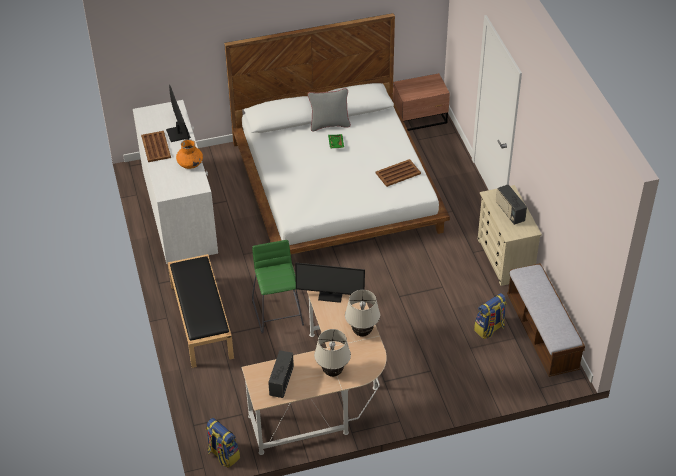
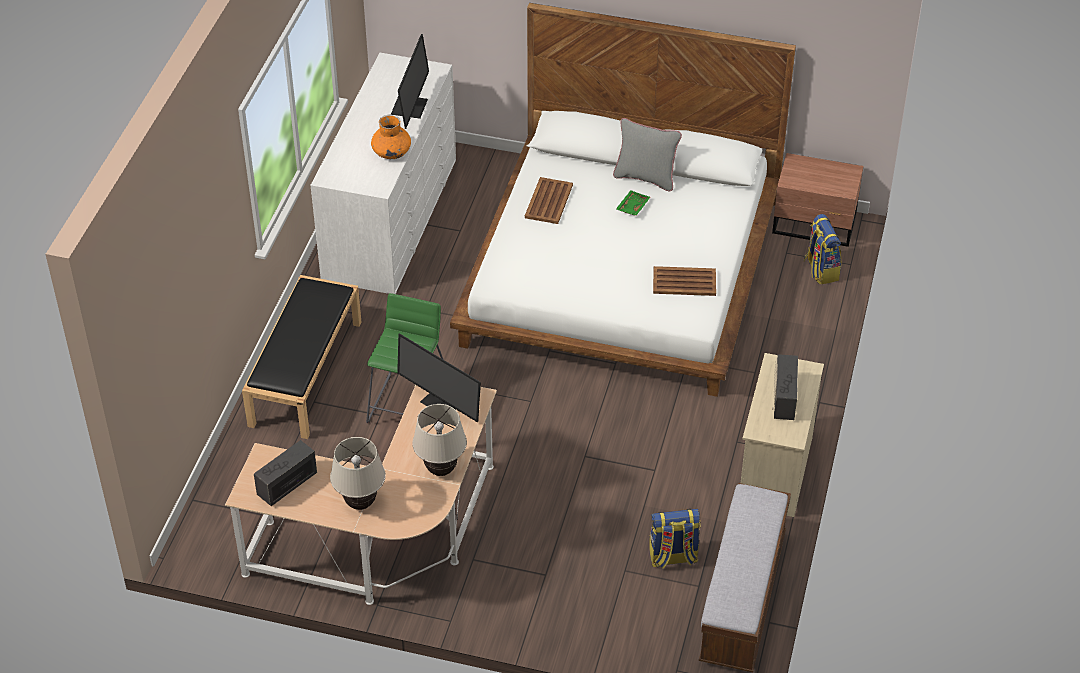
camera: 30 degrees right, 0 degrees up
(156, 147) = (367, 113): brown tray -> brown tray (548, 202)
(223, 455) = (198, 554): backpack -> backpack (820, 270)

